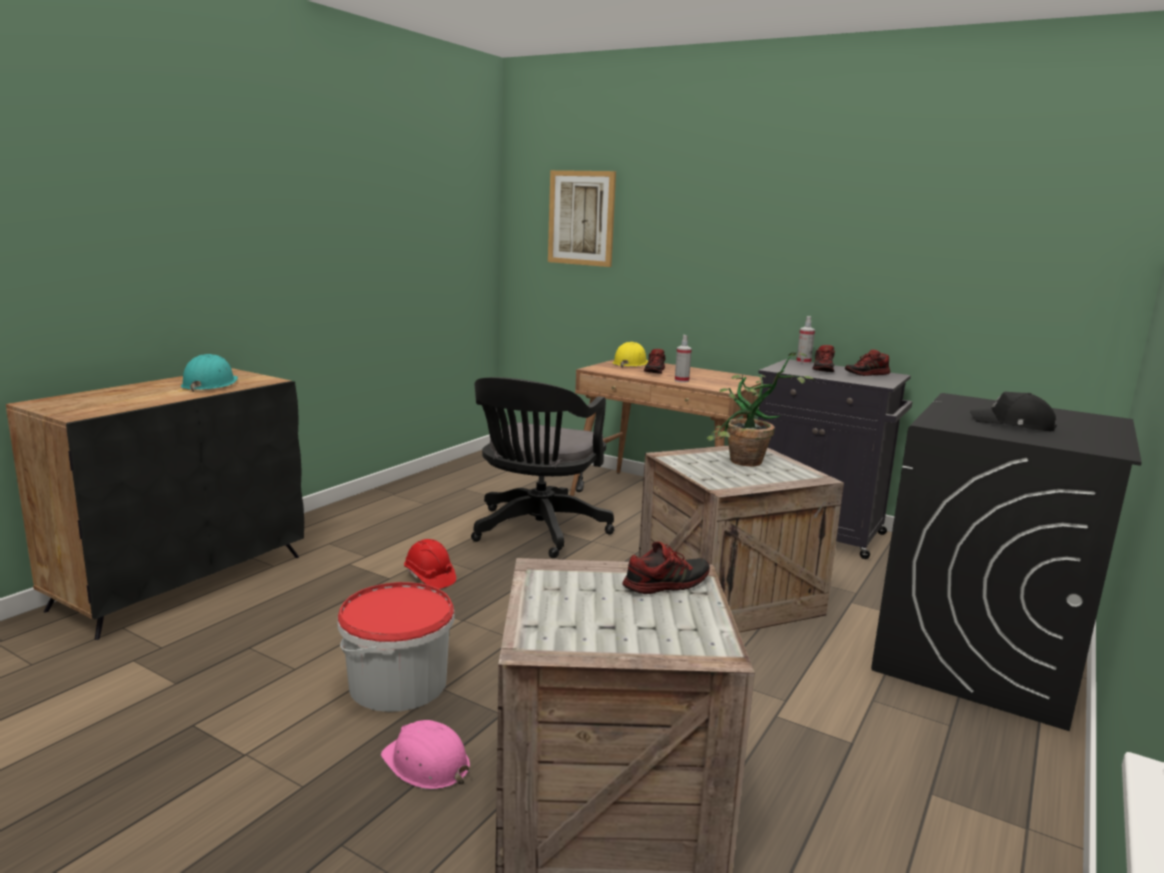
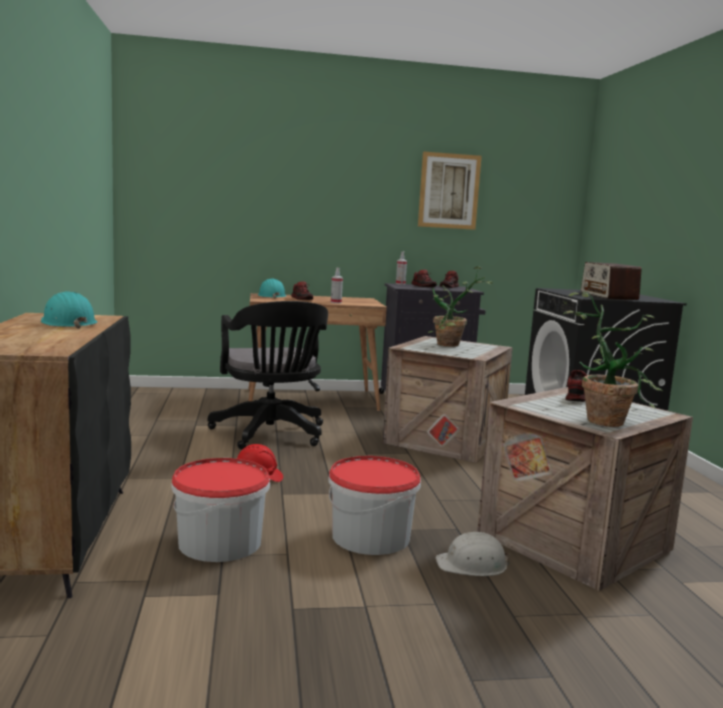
camera: 40 degrees left, 5 degrees down
(271, 634) = (220, 542): none -> bucket
(426, 764) = (472, 565): pink hard hat -> white hard hat
(581, 218) = (202, 179): picture -> picture (449, 191)
(585, 630) = (607, 419): none -> potted plant
(630, 363) = (271, 296): yellow hard hat -> turquoise hard hat
(1013, 424) = (608, 296): black cap -> radio

